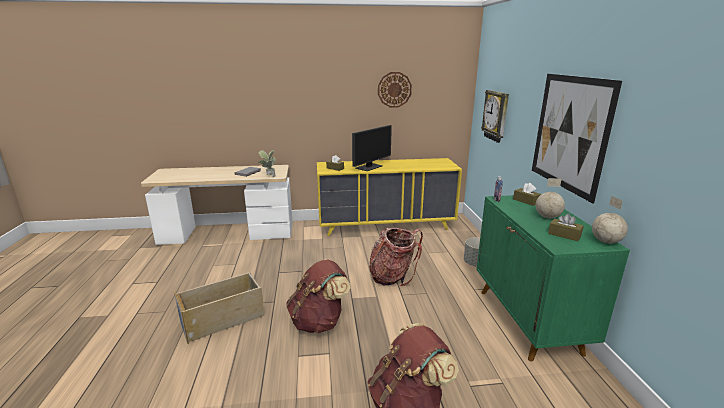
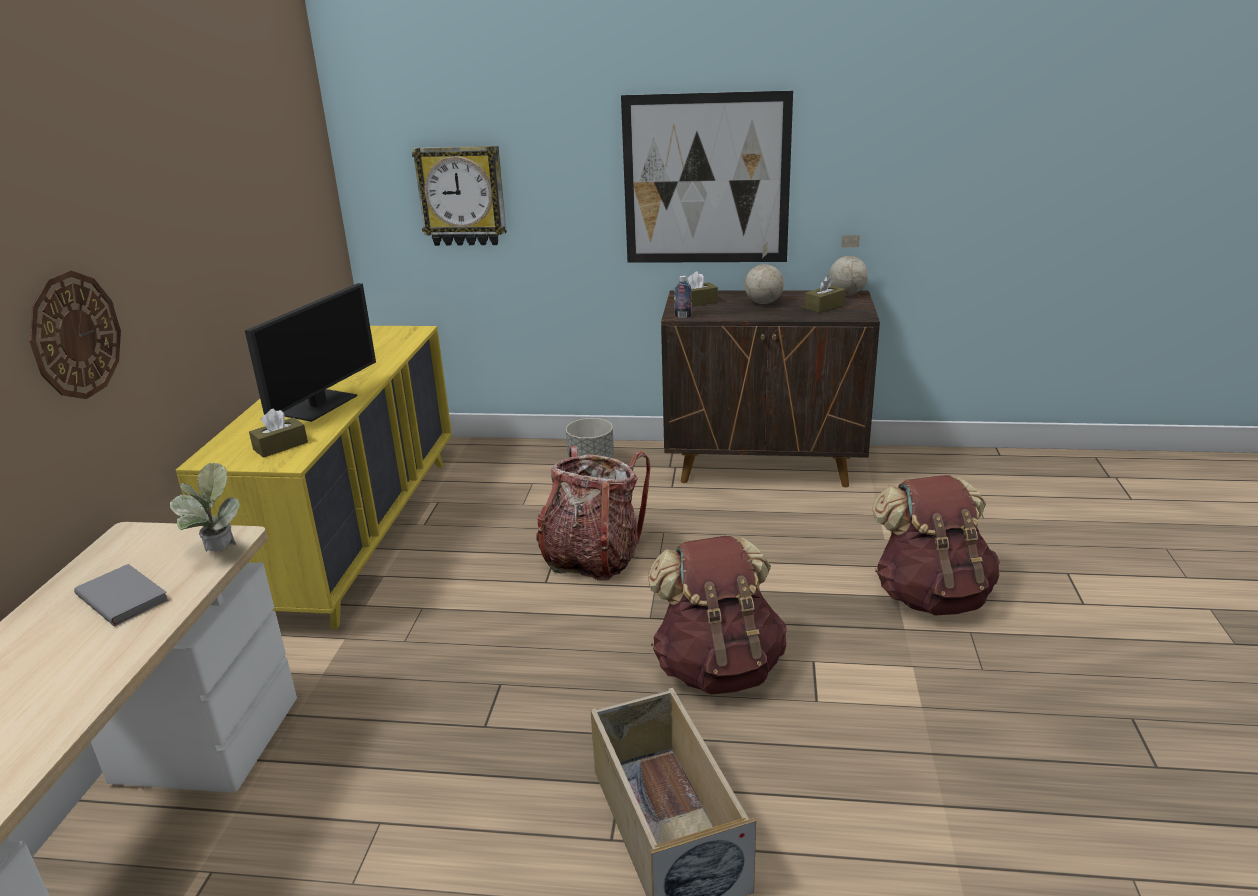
camera: 75 degrees left, 5 degrees up
(369, 167) = (319, 405): monitor -> monitor turned 60 degrees clockwise
(394, 89) = (241, 193): wall clock -> wall clock (75, 335)
(528, 321) = (765, 465): green cabinet -> brown cabinet

